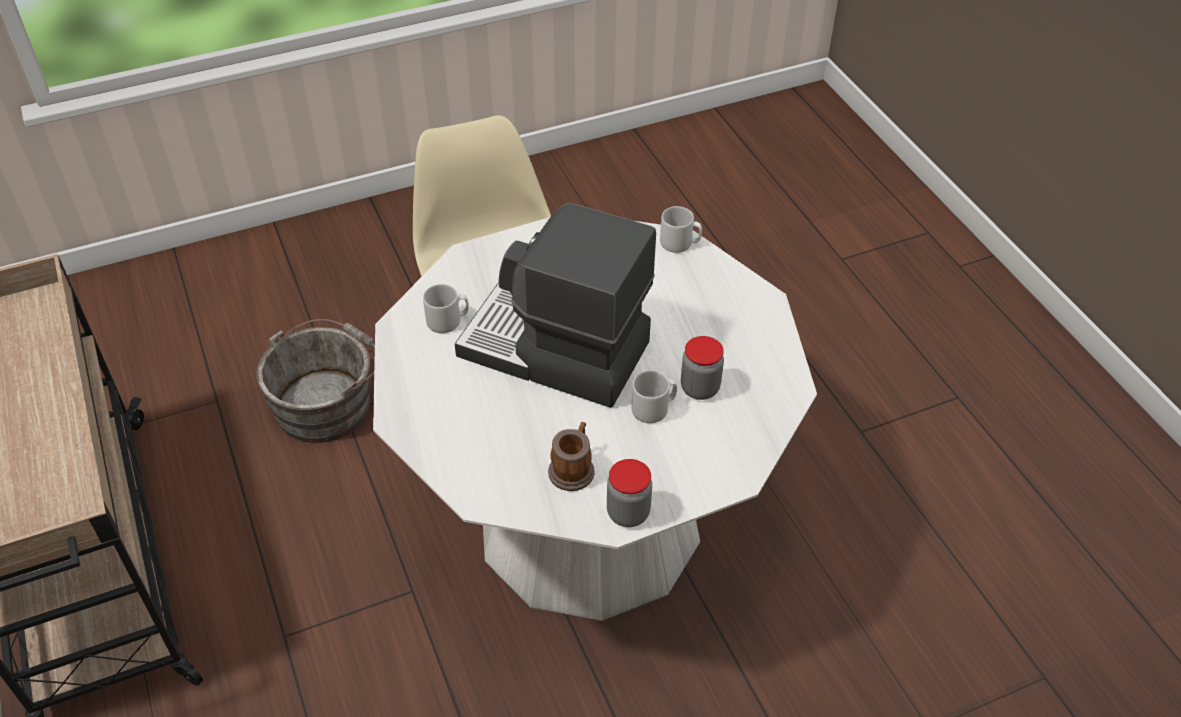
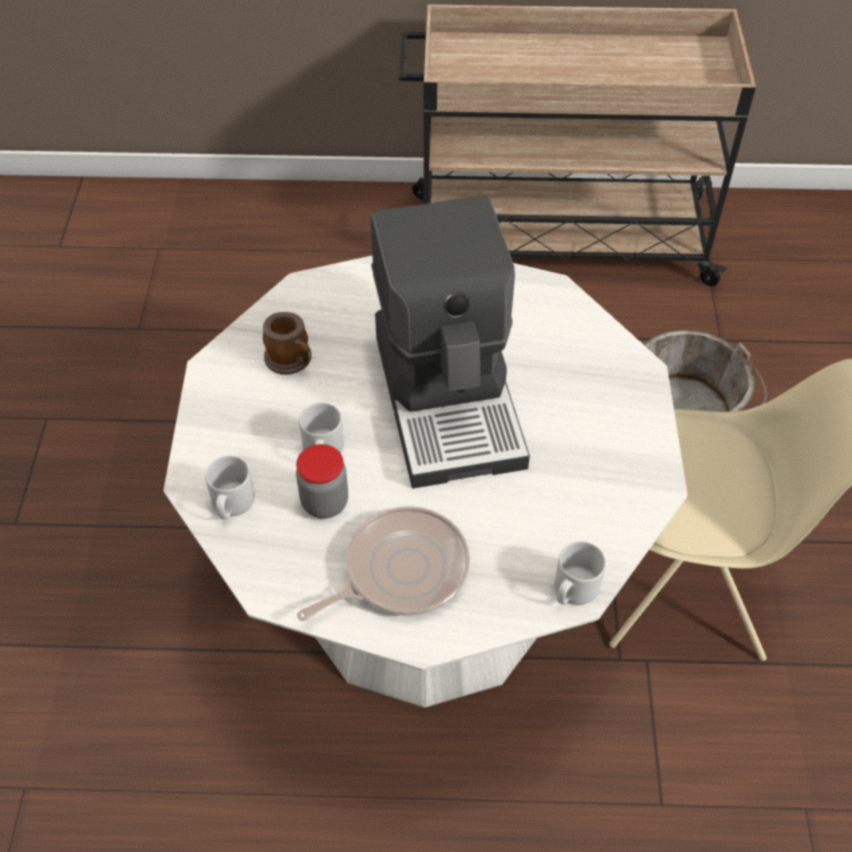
camera: 115 degrees right, 5 degrees up
(448, 321) = (542, 328): grey mug -> grey mug (231, 504)
(554, 351) = (451, 398): coffee machine -> coffee machine turned 120 degrees clockwise
(628, 513) = (215, 381): jar -> none
(725, 327) = (400, 571): none -> frying pan

